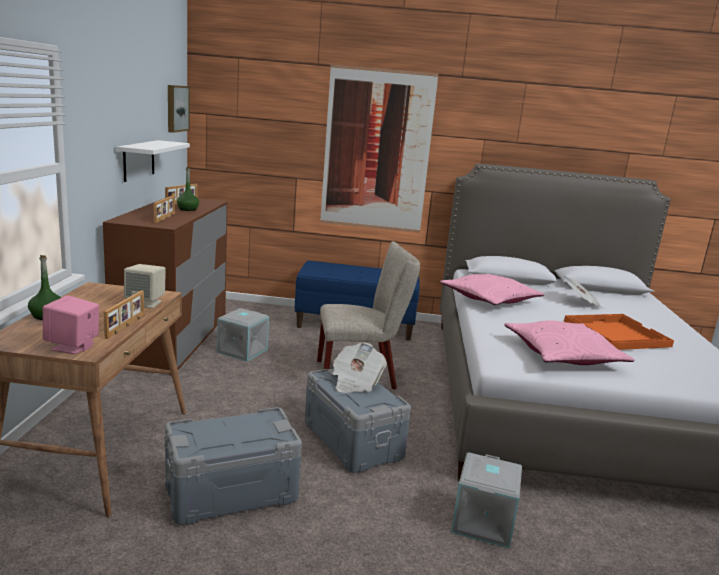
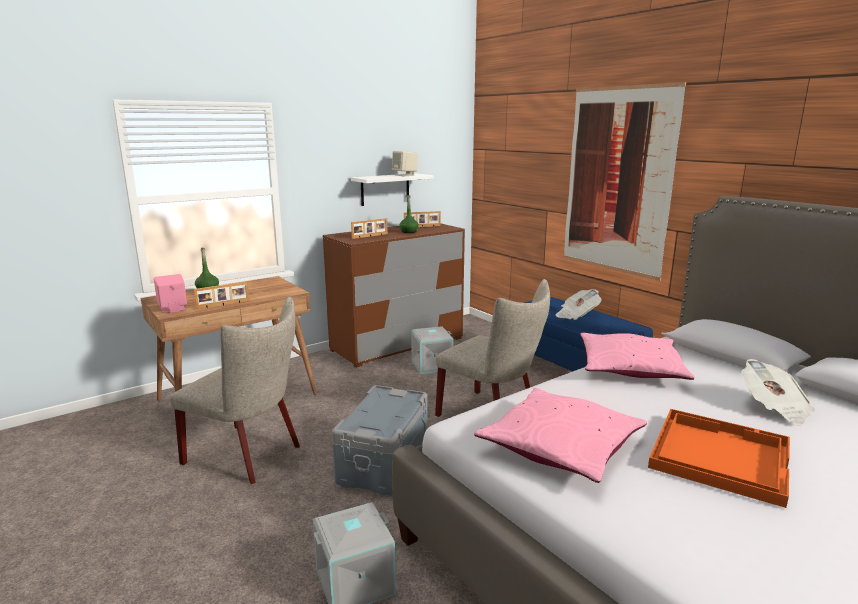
camera: 50 degrees right, 0 degrees up
(146, 303) = (270, 294): beige speaker -> beige speaker (405, 175)
(176, 108) = (450, 145): picture -> none
(232, 492) = (249, 455): grey storage box -> beige chair
(356, 382) = (394, 406): newspaper -> newspaper (576, 315)

